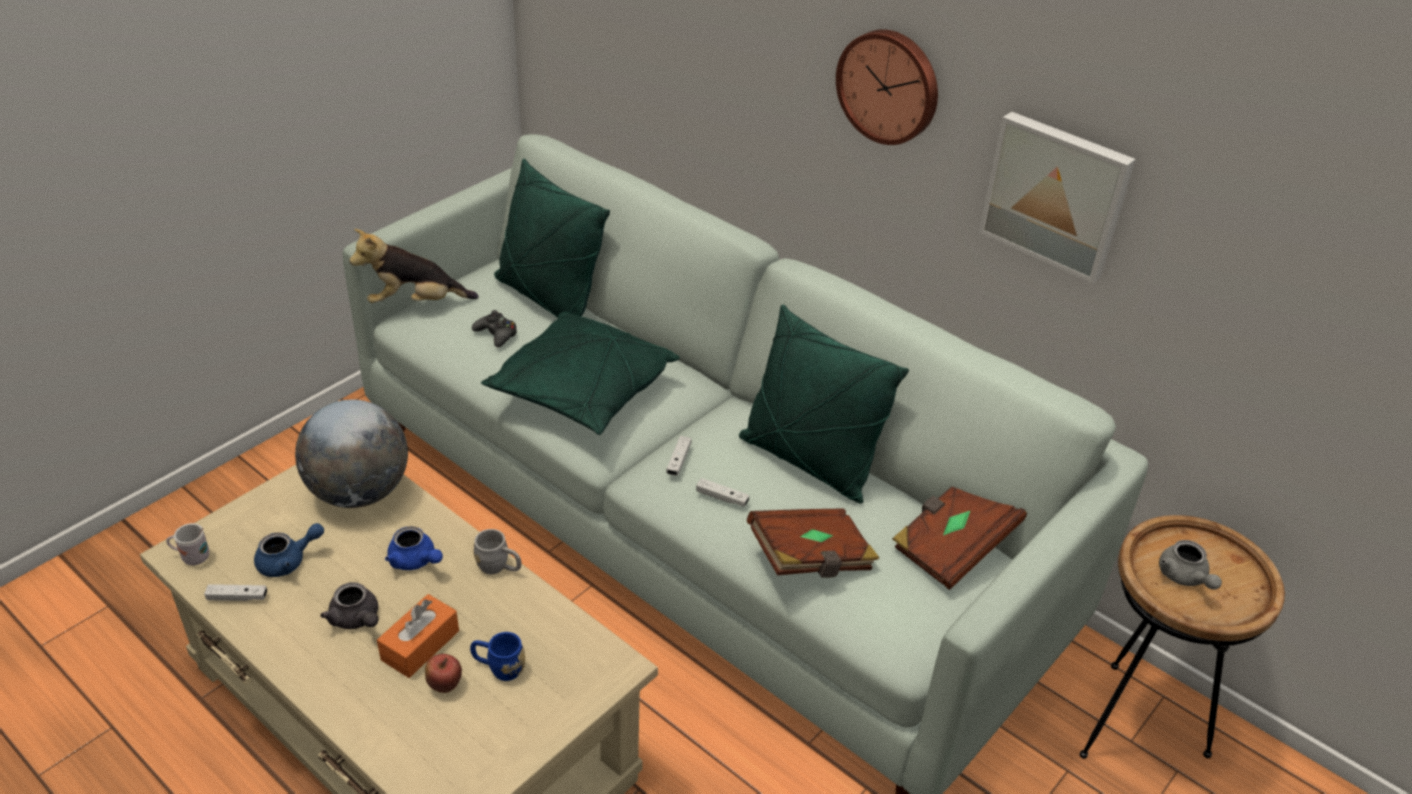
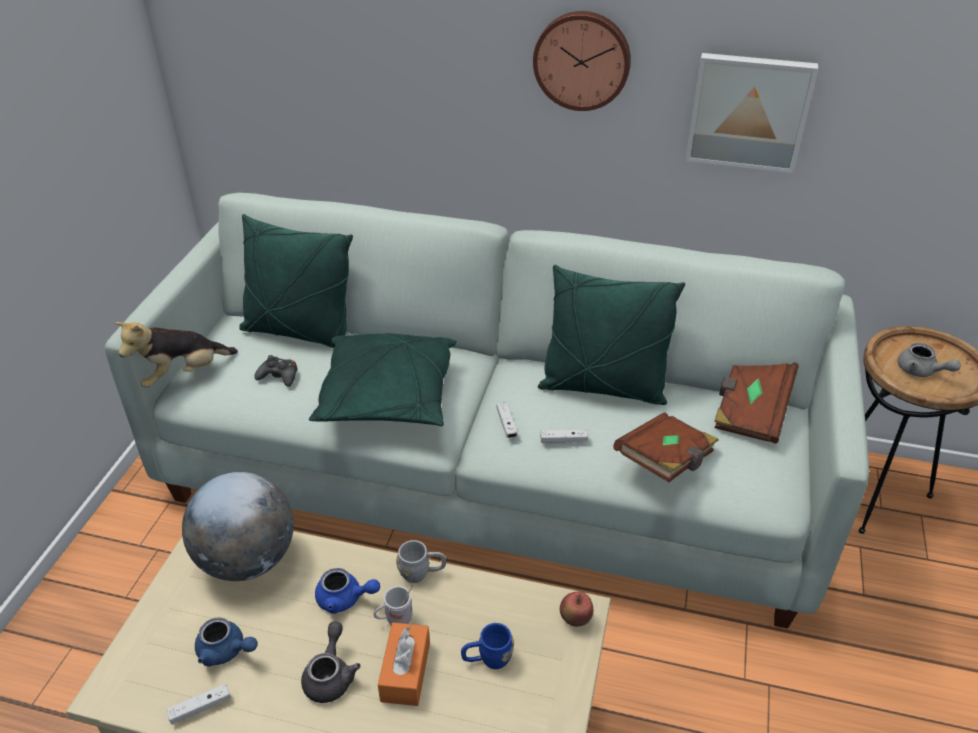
camera: 25 degrees left, 0 degrees up
(192, 557) = (125, 690): white mug -> white mug (395, 619)
(288, 561) = (226, 651): blue teapot -> blue teapot turned 75 degrees clockwise
(356, 619) = (331, 675): grey teapot -> grey teapot turned 105 degrees counterclockwise
(444, 685) = (453, 697): apple -> apple (575, 619)

